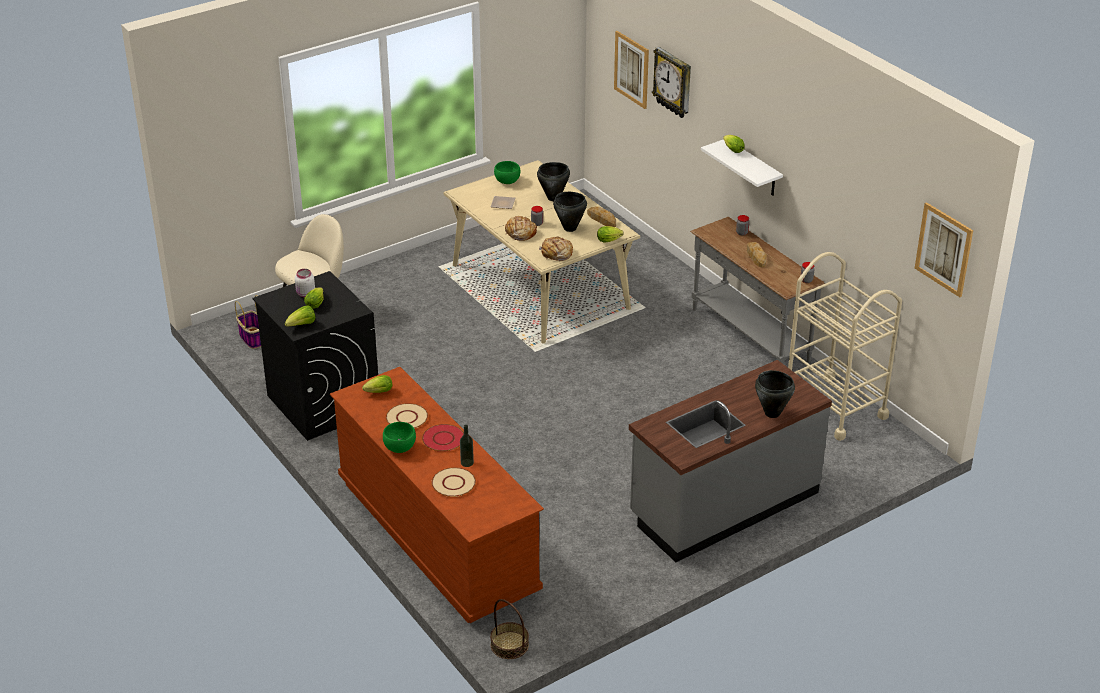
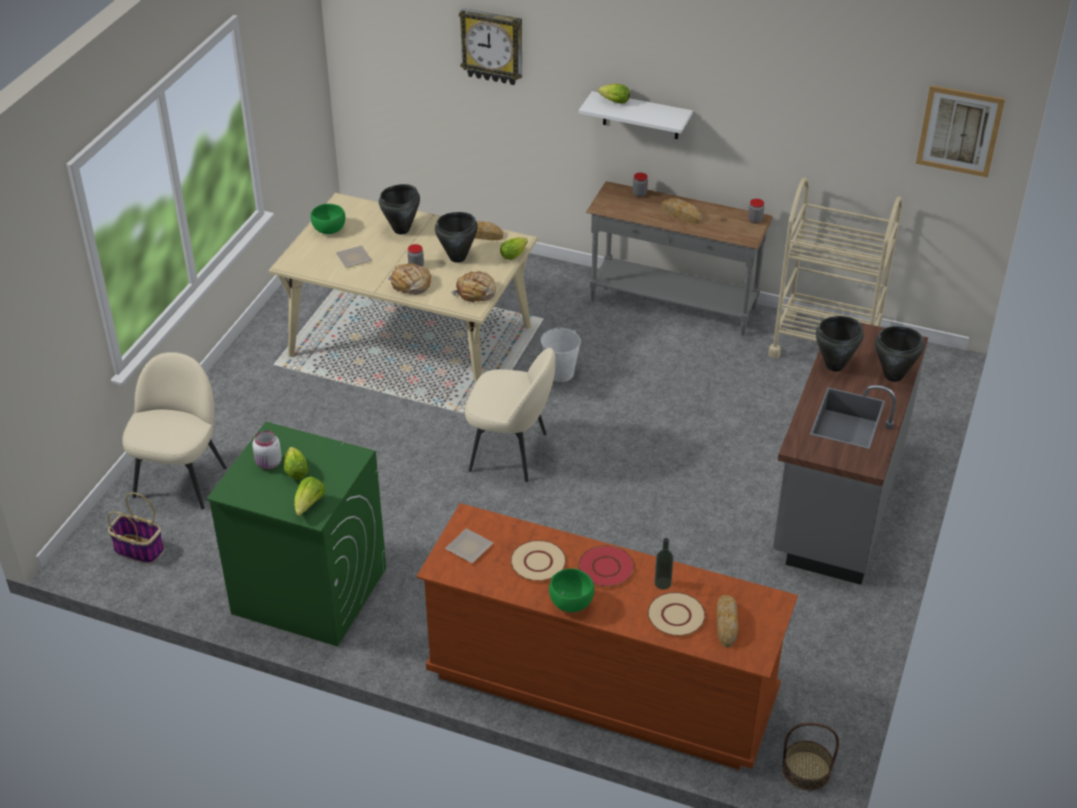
camera: 35 degrees left, 5 degrees up
(323, 403) = (308, 590): black washing machine -> green washing machine
(377, 392) = (471, 547): lettuce -> plate
(479, 501) = (726, 623): none -> bread
(530, 380) = (511, 452): none -> beige chair
(618, 346) = (560, 373): none -> white bucket
(631, 69) = (415, 47): picture -> none
(737, 390) = (835, 366): none -> black cooking pot

